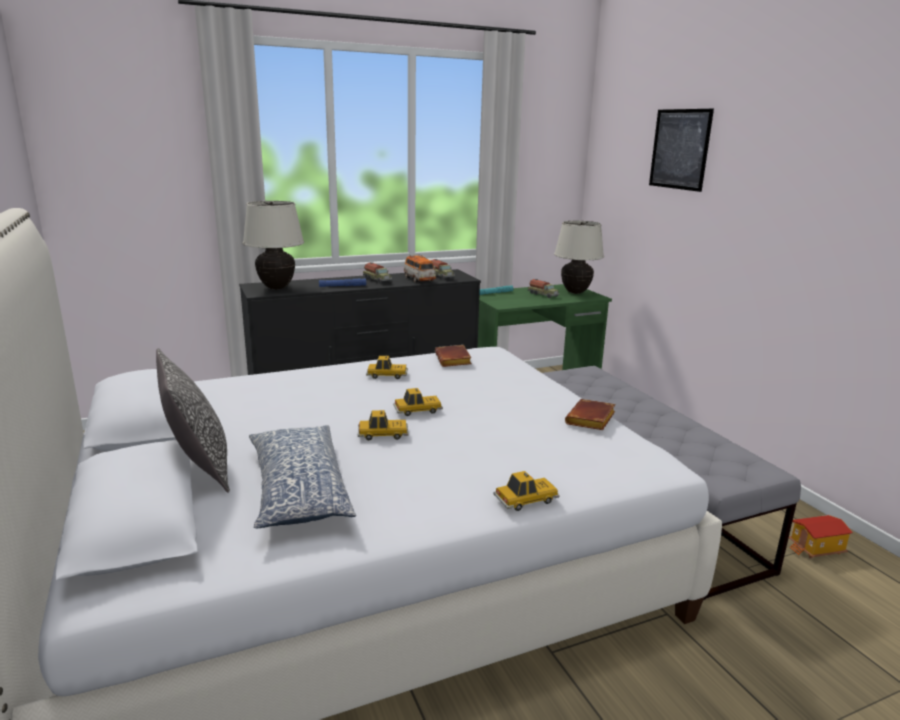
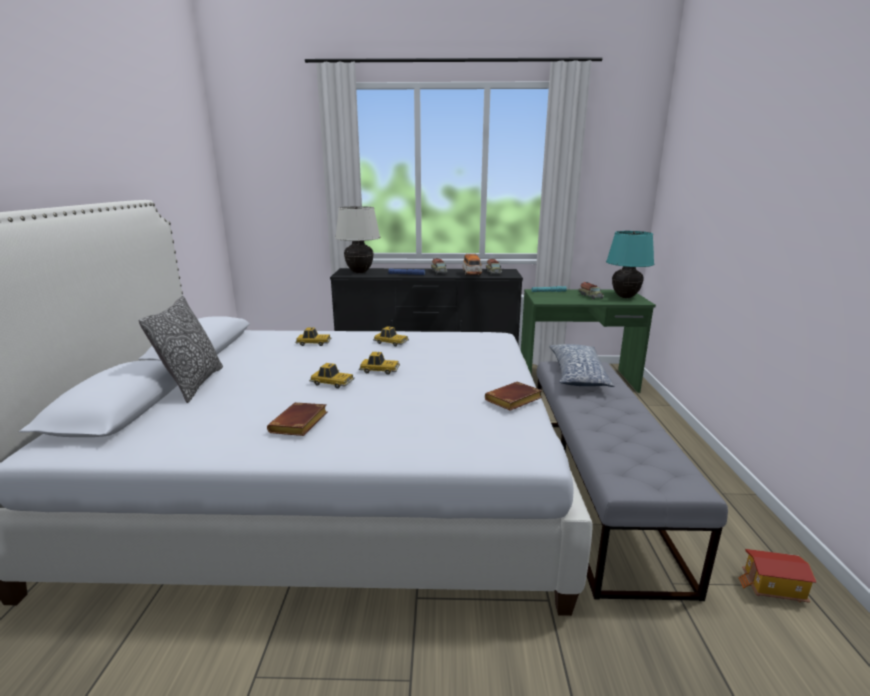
camera: 25 degrees right, 0 degrees up
(297, 489) = (229, 410): pillow -> pillow (577, 374)
(454, 360) = (456, 338): brown book -> brown book (299, 425)
(525, 499) = (375, 452): toy car -> toy car (313, 343)
(575, 292) = (625, 296): beige table lamp -> turquoise table lamp
(680, 149) = (724, 158): picture -> none

